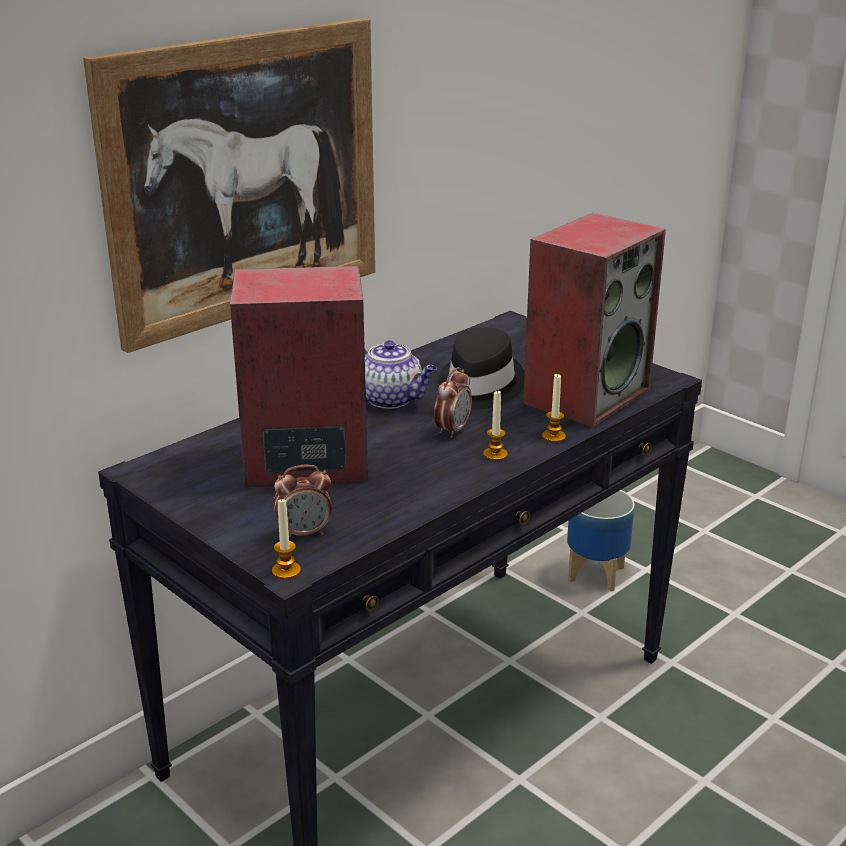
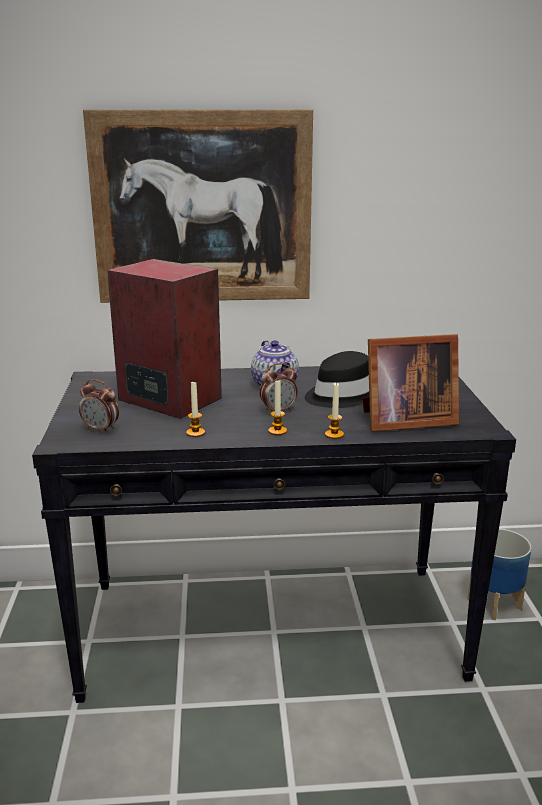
camera: 40 degrees right, 5 degrees down
(286, 571) = (58, 443): candle -> candle (195, 433)
(586, 395) = (404, 421): speaker -> picture frame

